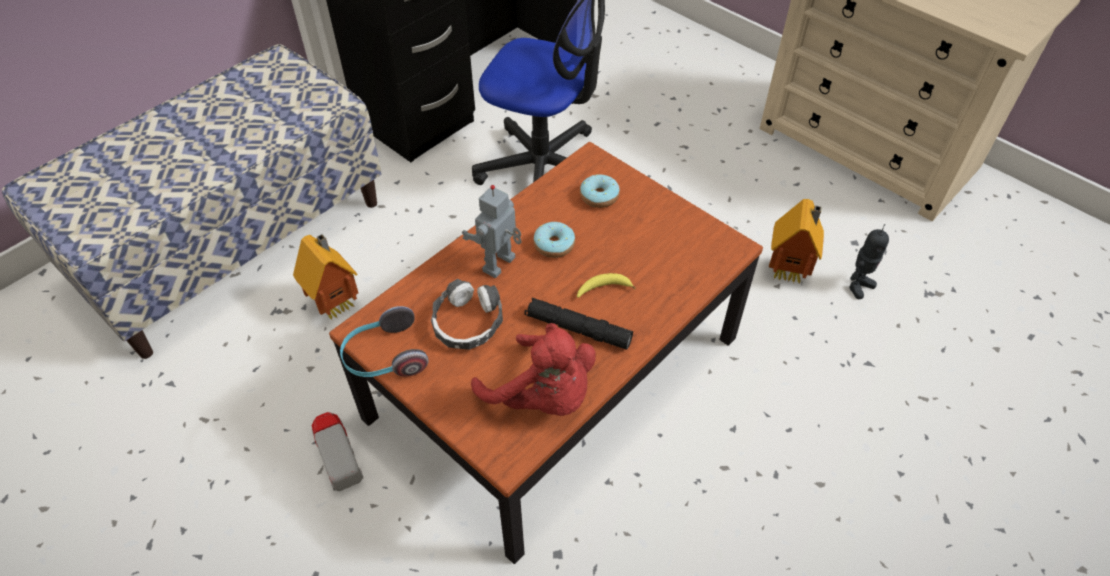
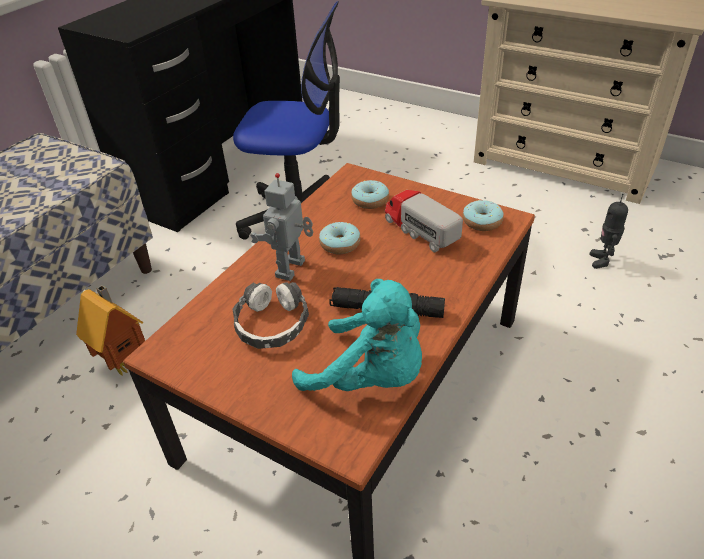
camera: 10 degrees left, 10 degrees down
(337, 455) = (148, 507): toy truck -> toy truck (420, 230)
(384, 357) = (189, 372): headphones -> none
(542, 396) = (370, 377): red plush toy -> turquoise plush toy
(603, 289) = (400, 272): banana -> none
(704, 246) = (482, 222): none -> donut
(789, 272) = (540, 260): toy house -> none
(858, 286) = (602, 260): toy robot -> toy robot turned 150 degrees clockwise

